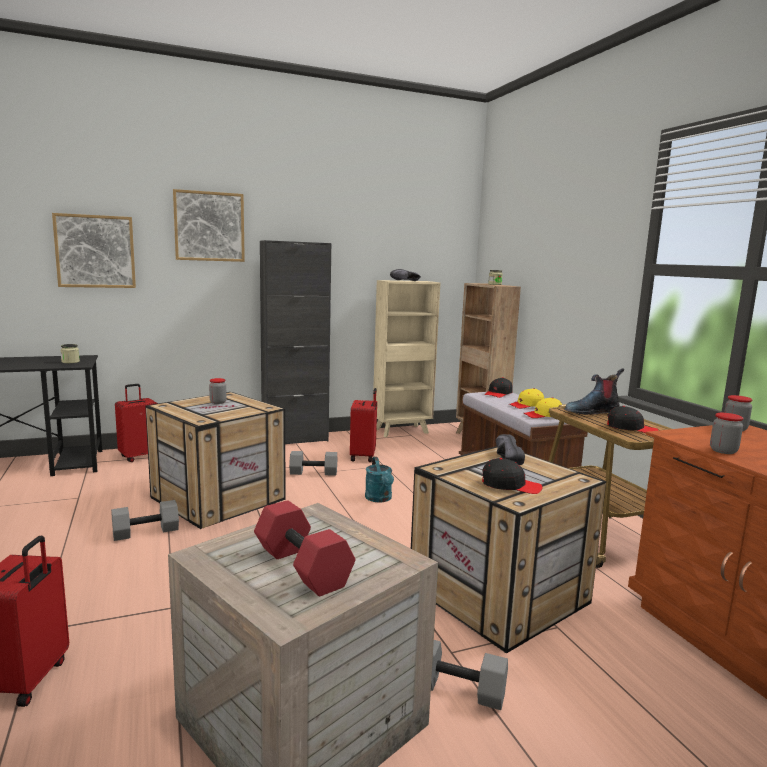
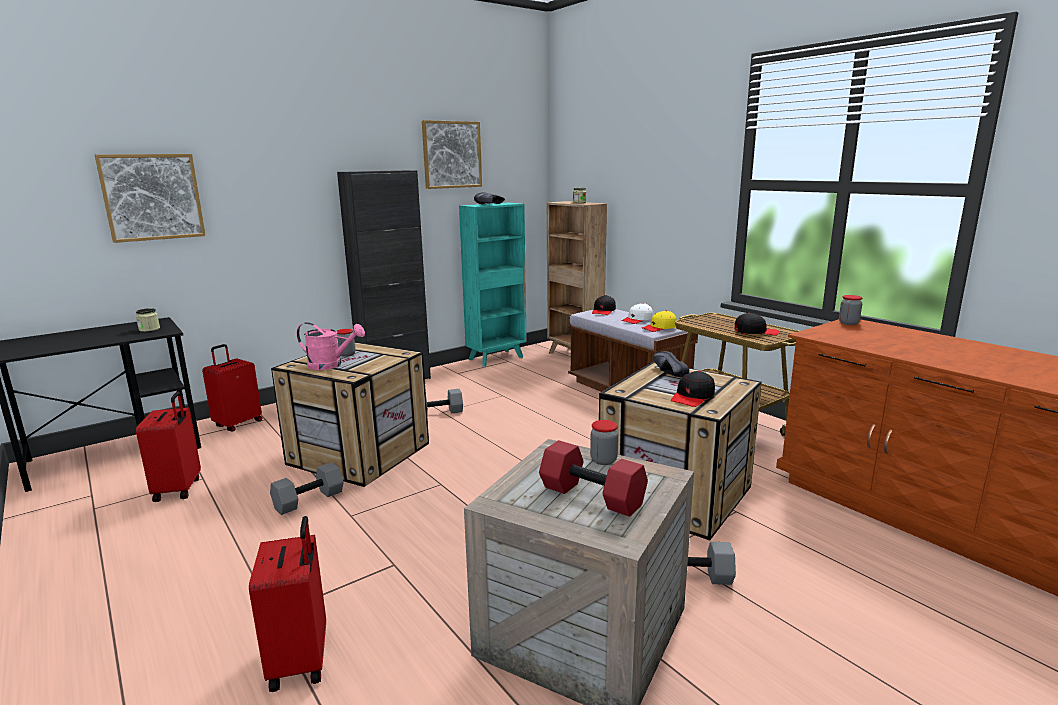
camera: 15 degrees left, 5 degrees up
(195, 409) = (331, 365): none -> pink watering can
(209, 226) = (280, 159): picture -> picture (452, 155)
(364, 457) = (476, 389): red suitcase -> red suitcase (179, 489)
(379, 499) = (519, 428): turquoise watering can -> none
(402, 431) = (497, 358): beige bookcase -> turquoise bookcase
(510, 485) = (692, 397): black cap -> black cap turned 135 degrees clockwise
(526, 405) = (637, 320): yellow cap -> white cap
(591, 411) = (712, 320): boot -> none
(723, 451) = (858, 344): jar -> jar (603, 460)

